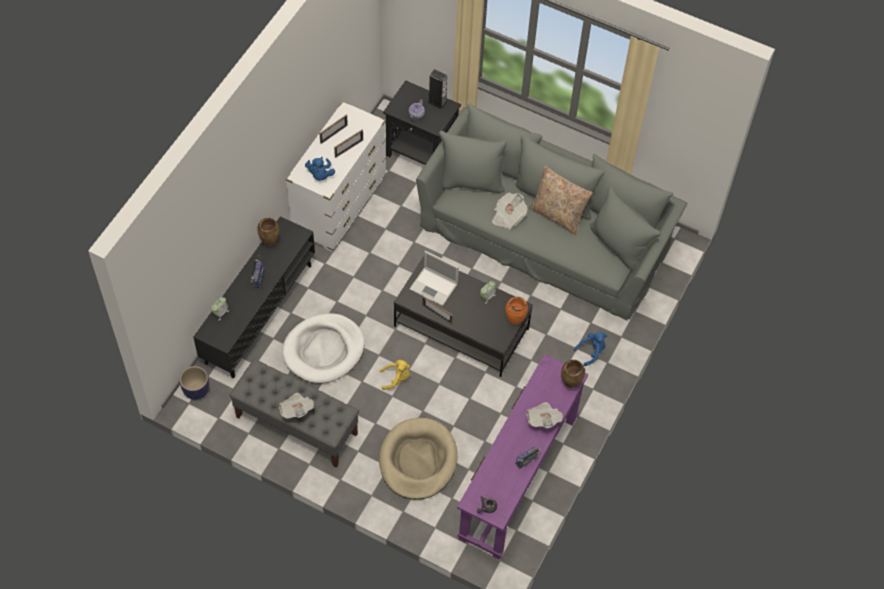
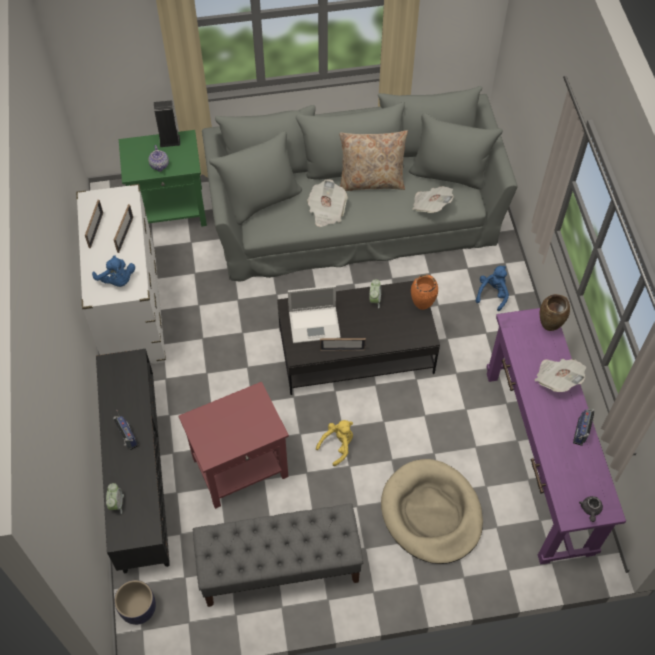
camera: 35 degrees left, 0 degrees up
(269, 243) = (109, 391): brown vase -> none
(296, 410) = (289, 551): newspaper -> newspaper (431, 205)
(324, 350) = (240, 468): white dog bed -> red side table
(421, 152) = (170, 210): black side table -> green side table

